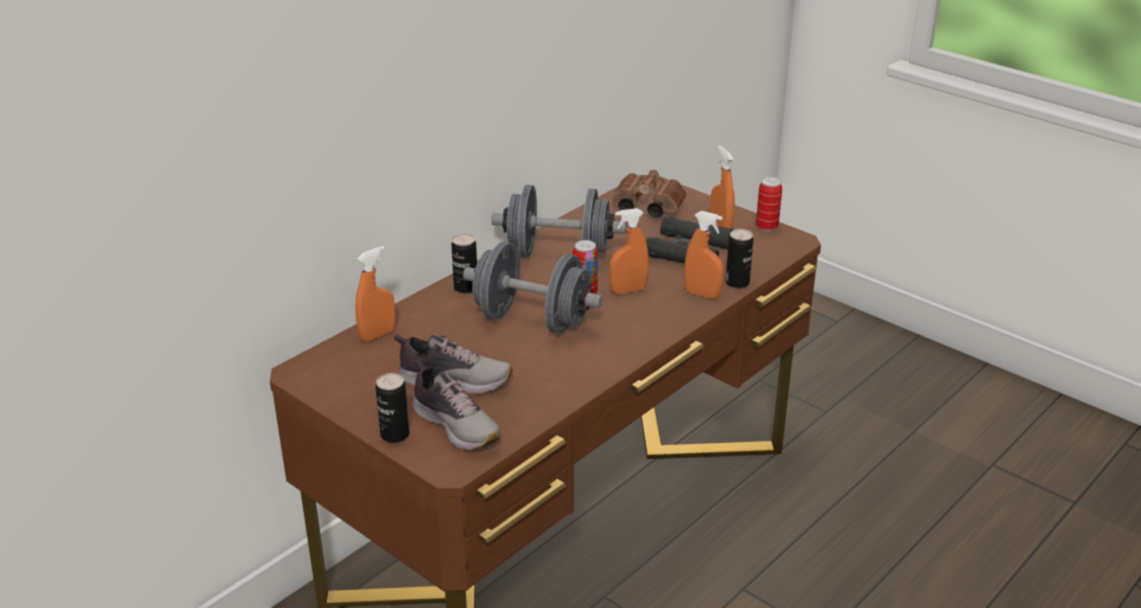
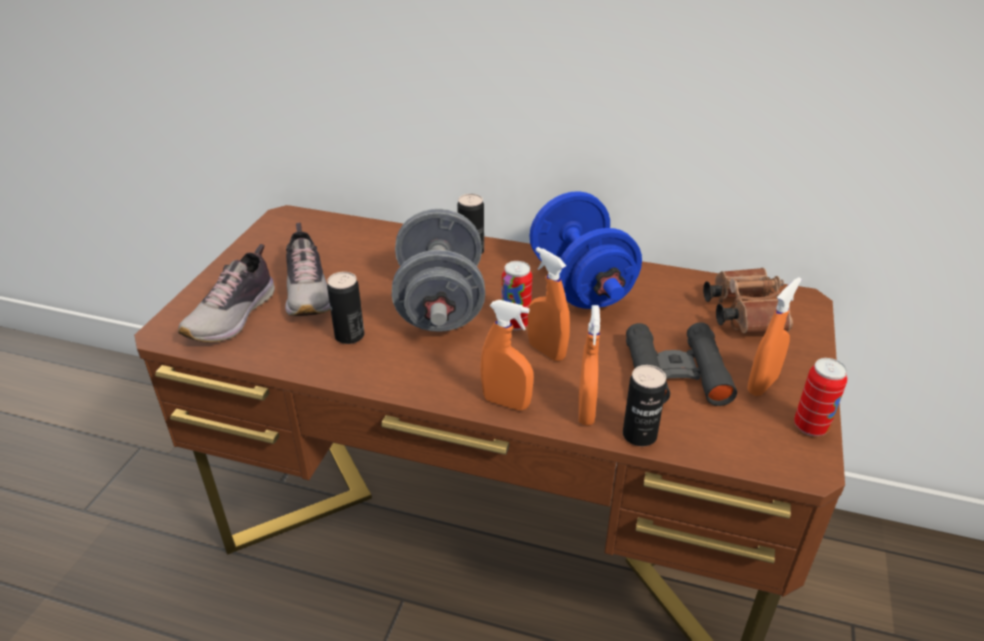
camera: 65 degrees right, 5 degrees up
(377, 335) = (361, 233): orange spray bottle -> orange spray bottle (506, 402)
(395, 435) = (208, 288): can -> can (349, 336)
(558, 254) = (581, 285): grey dumbbell -> blue dumbbell

